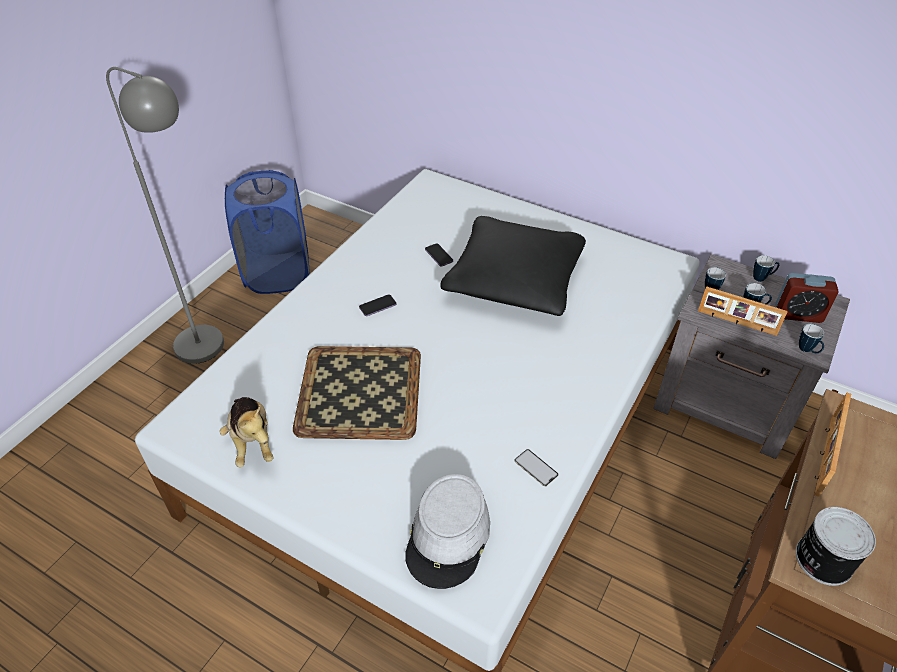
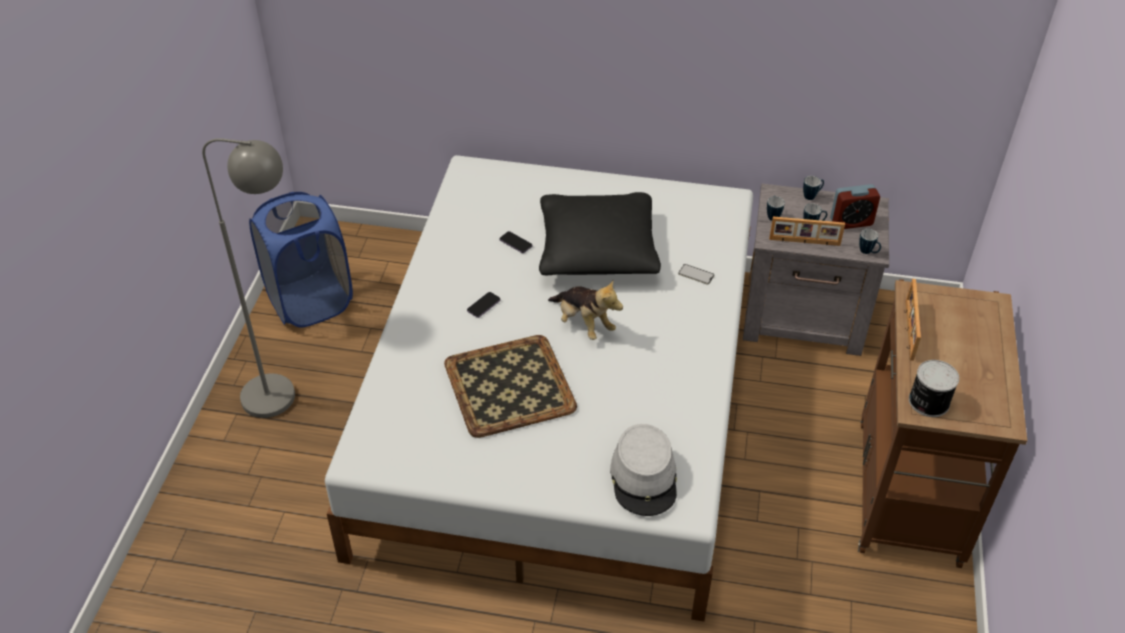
camera: 20 degrees left, 0 degrees up
(252, 441) = (437, 452): plush toy -> plush toy (583, 323)
(536, 468) = (689, 406): phone -> phone (696, 274)

